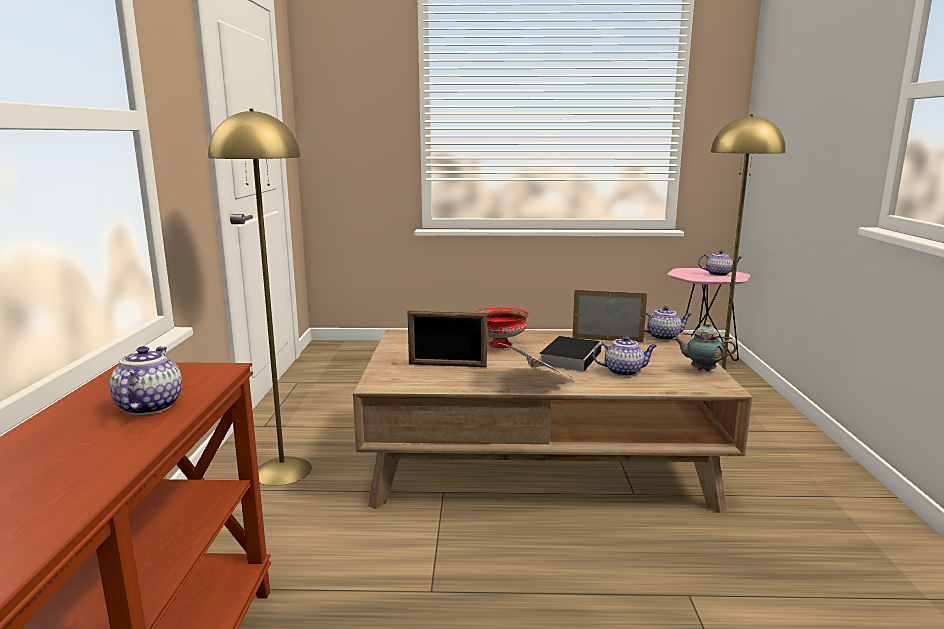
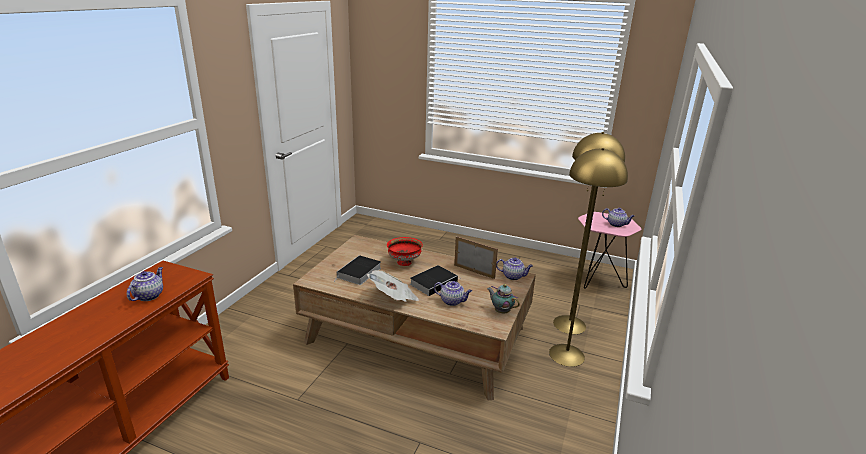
camera: 20 degrees right, 10 degrees up
(283, 470) = (278, 308): yellow floor lamp -> yellow floor lamp (567, 354)
(447, 365) = (359, 273): picture frame -> book

